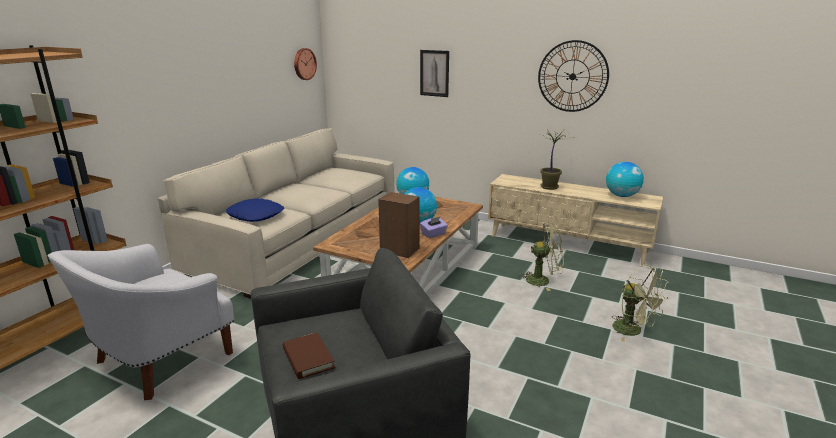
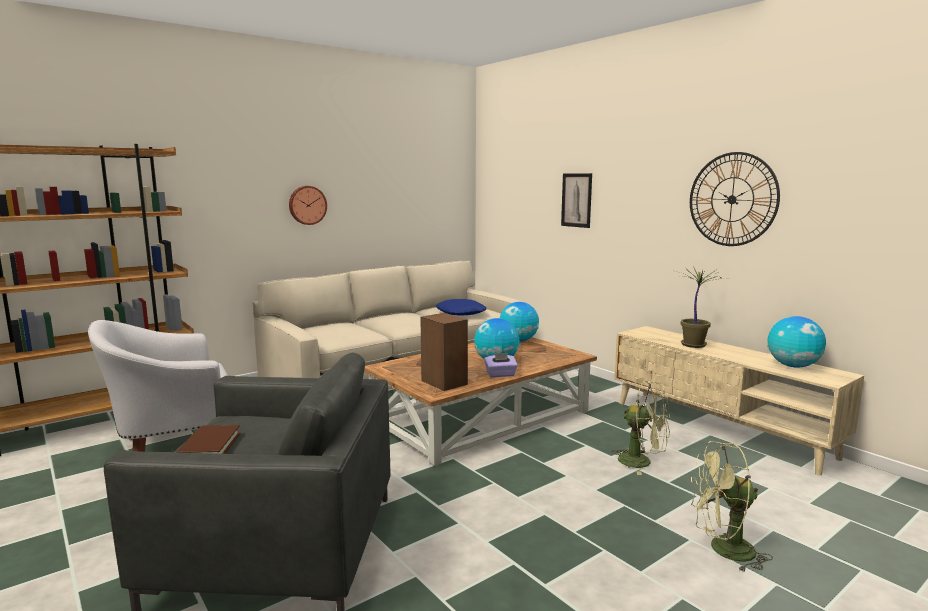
camera: 25 degrees right, 10 degrees down
(256, 215) = (335, 331): blue pillow -> blue pillow (461, 313)
(304, 64) = (448, 191): wall clock -> wall clock (307, 205)
(633, 331) = (723, 550): green fan -> green fan turned 105 degrees clockwise

